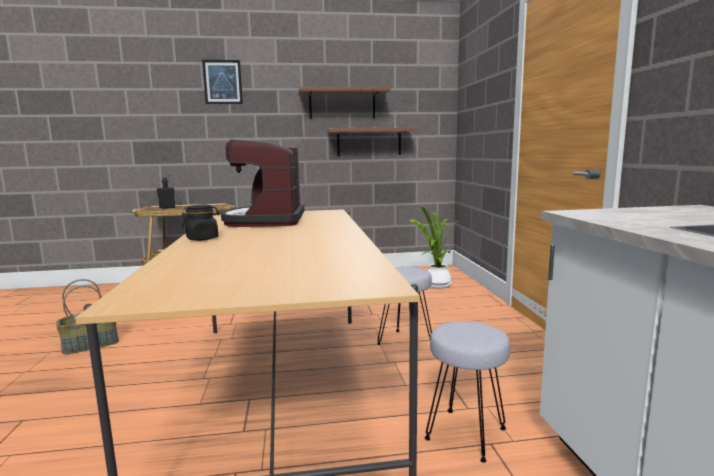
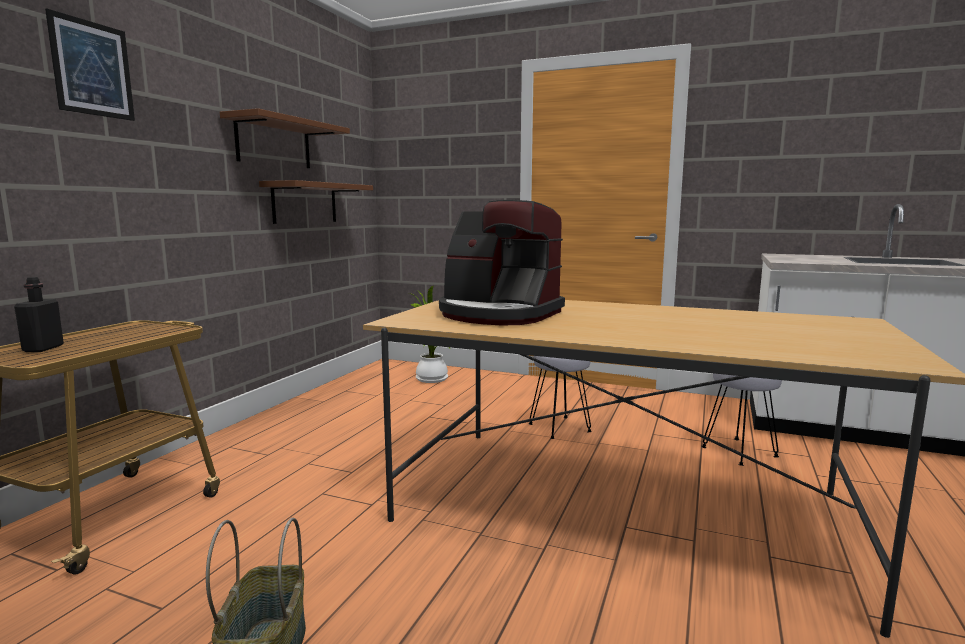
camera: 60 degrees left, 0 degrees up
(202, 238) = (601, 337): black jar -> none

